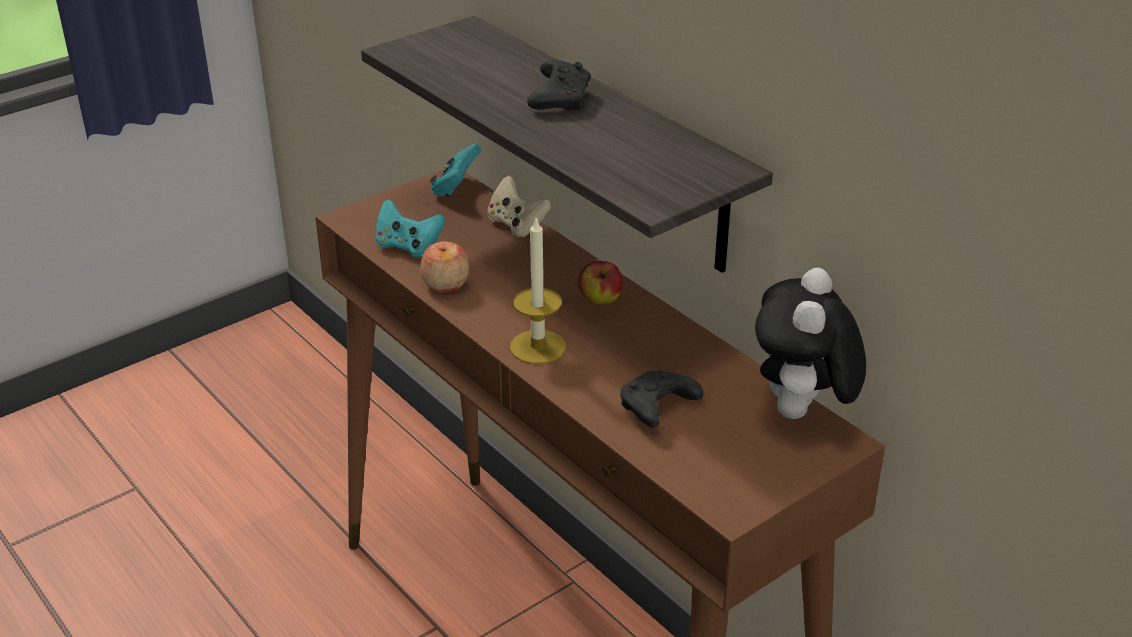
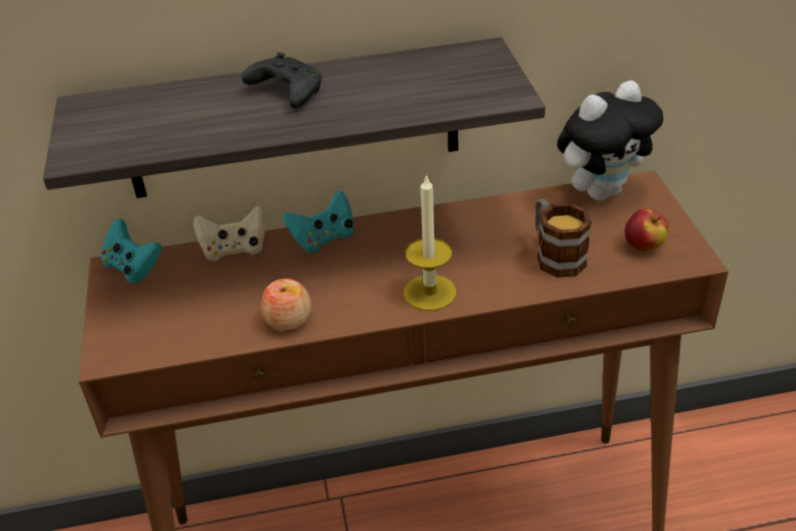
camera: 60 degrees left, 5 degrees up
(408, 247) = (204, 328): turquoise game controller -> turquoise game controller (324, 238)
(600, 301) = (390, 238): apple -> apple (644, 246)
(656, 409) = (555, 255): black game controller -> mug
(801, 414) = (601, 191): plush toy -> plush toy turned 75 degrees counterclockwise

